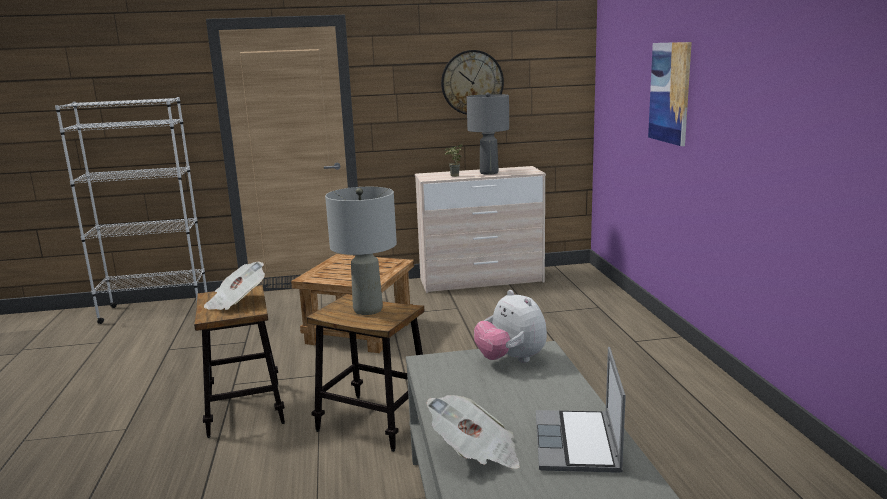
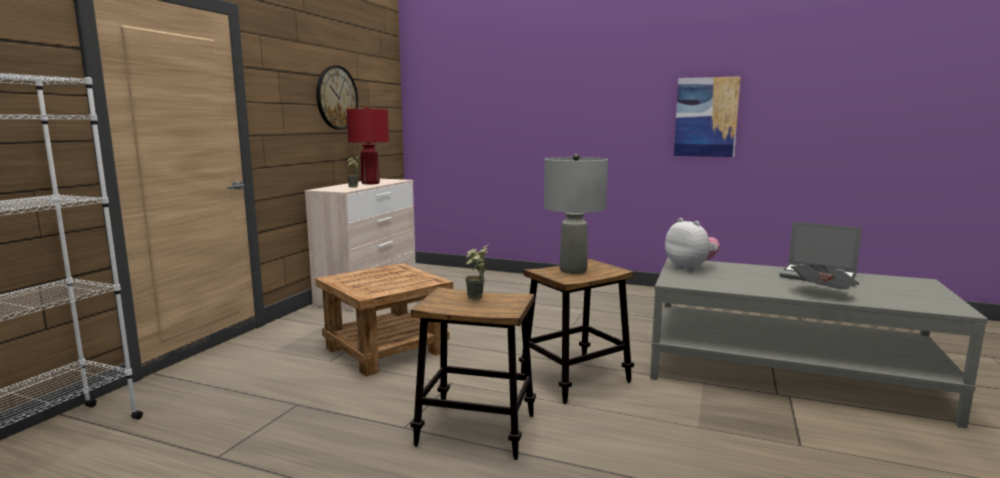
camera: 60 degrees left, 5 degrees down
(236, 302) = (476, 299): newspaper -> potted plant
(489, 172) = (370, 183): grey table lamp -> red table lamp
(511, 360) = (690, 268): plush toy -> plush toy turned 120 degrees counterclockwise
(670, 92) = (530, 106): picture -> picture (706, 117)

